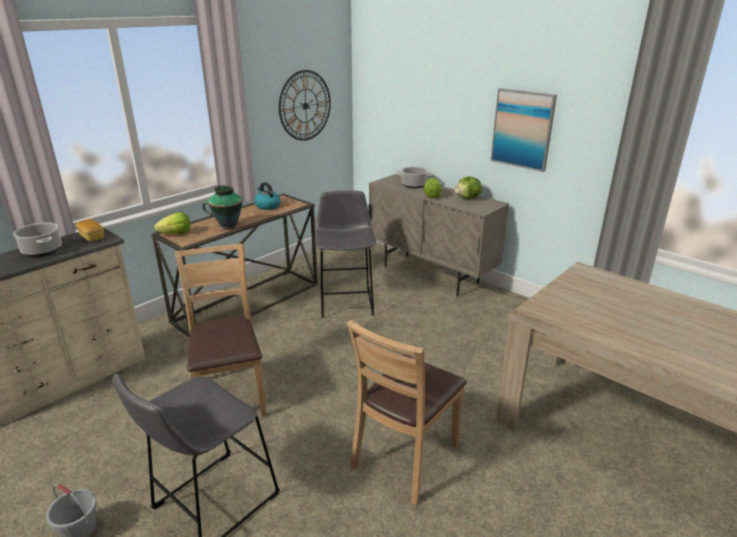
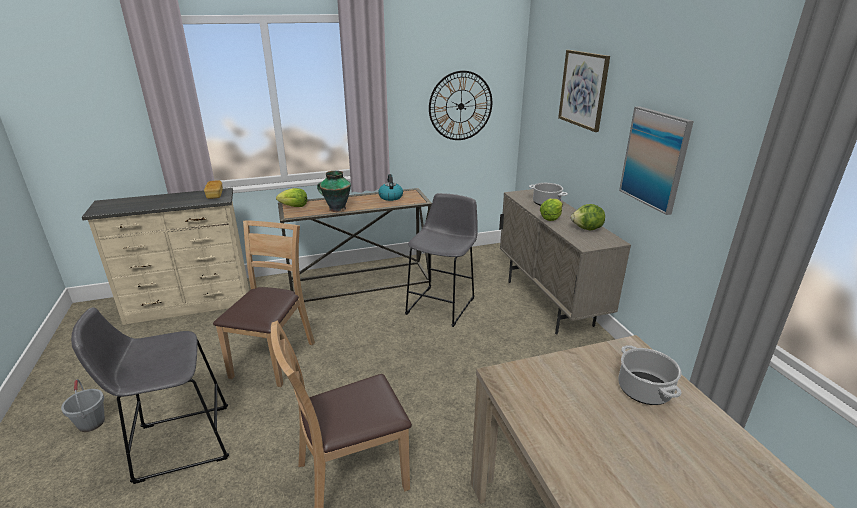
camera: 30 degrees right, 0 degrees up
(42, 250) = (174, 199): cooking pot -> cooking pot (645, 390)
(434, 79) = (583, 89): none -> picture

